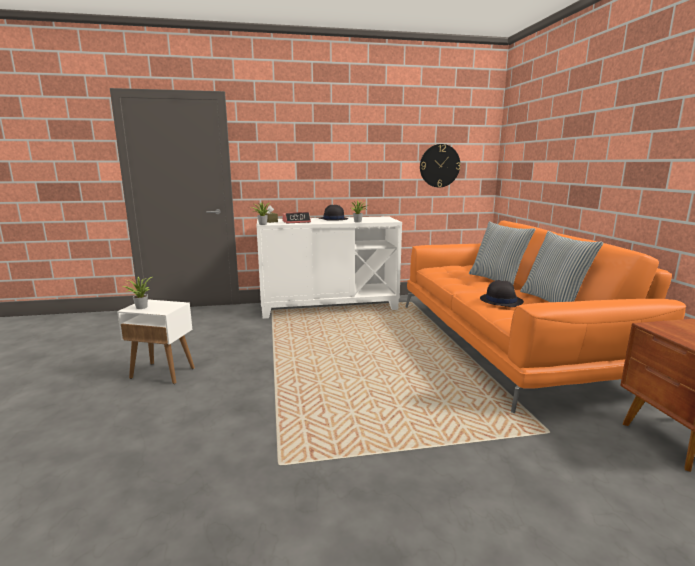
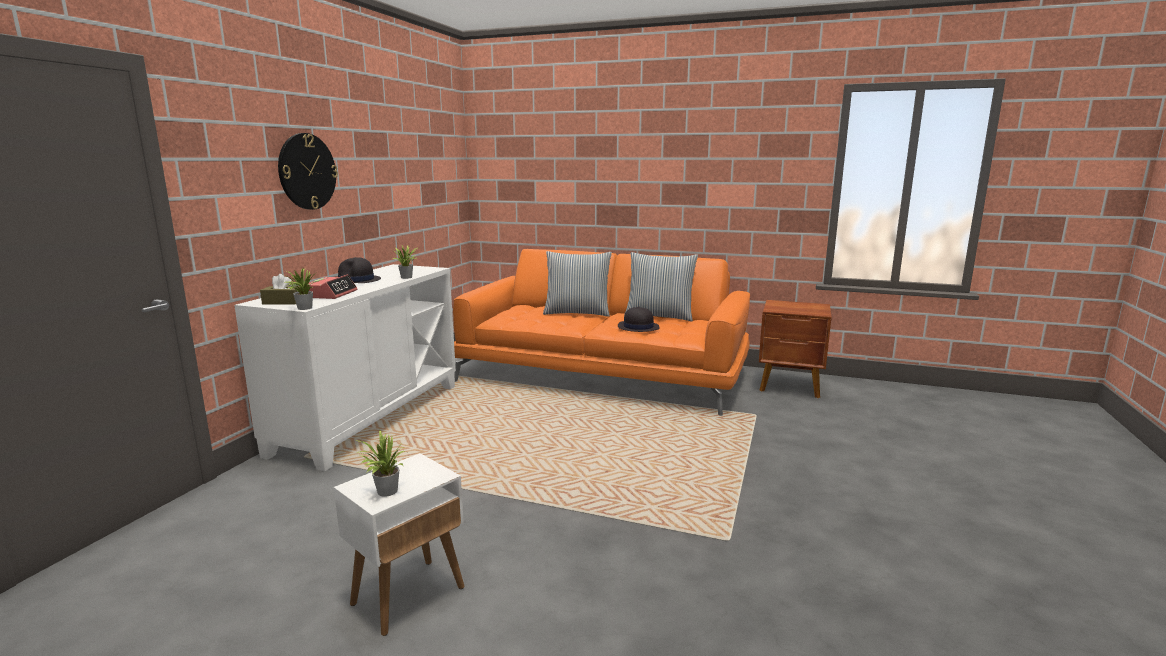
camera: 60 degrees left, 0 degrees up
(439, 165) = (426, 188): wall clock -> wall clock (307, 171)

